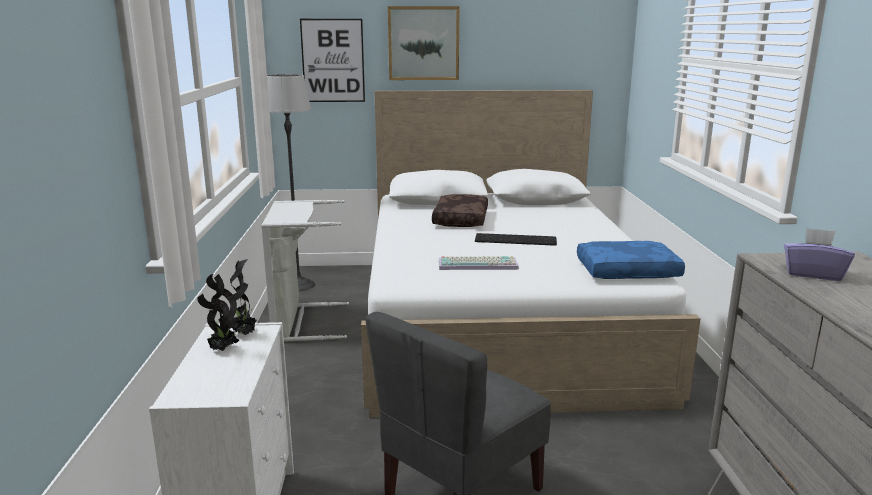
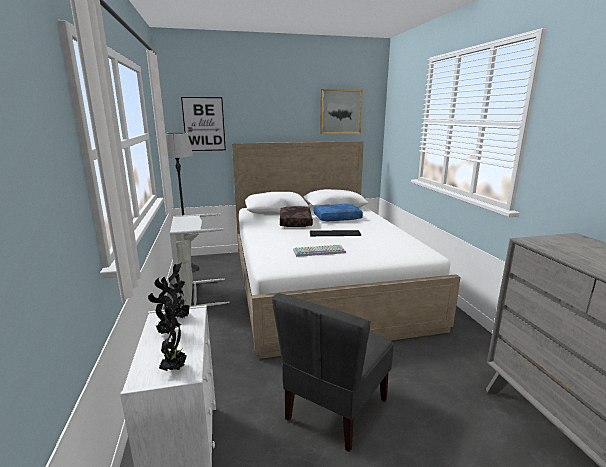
camera: 10 degrees left, 0 degrees up
(219, 389) = (175, 368): none -> potted plant
(423, 43) = (261, 113): picture -> picture (340, 111)
(627, 271) = (411, 250): blue pillow -> blue pillow (337, 218)
(813, 274) = (567, 249): purple tissue box -> none

